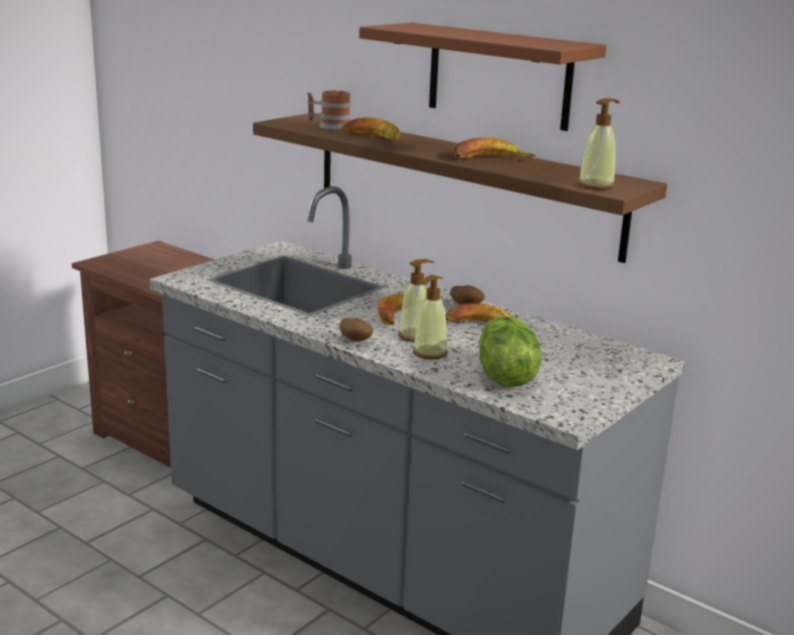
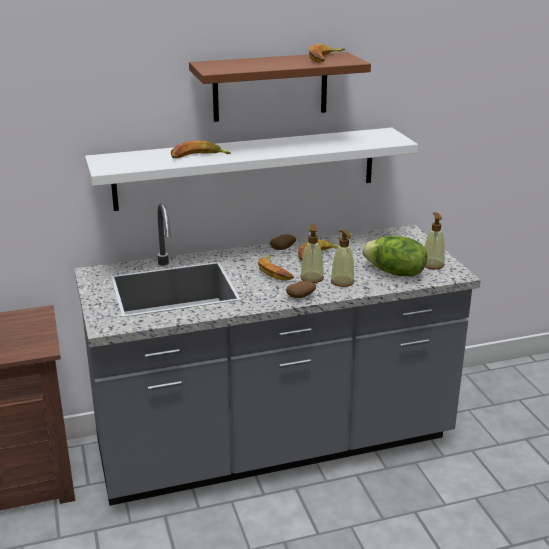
camera: 55 degrees left, 5 degrees up
(329, 126) = (145, 159): mug -> none
(462, 183) = (247, 168): brown shelf -> white shelf
(490, 159) = (295, 145): banana -> banana (325, 58)
(596, 185) = (384, 140): soap dispenser -> soap dispenser (432, 264)

